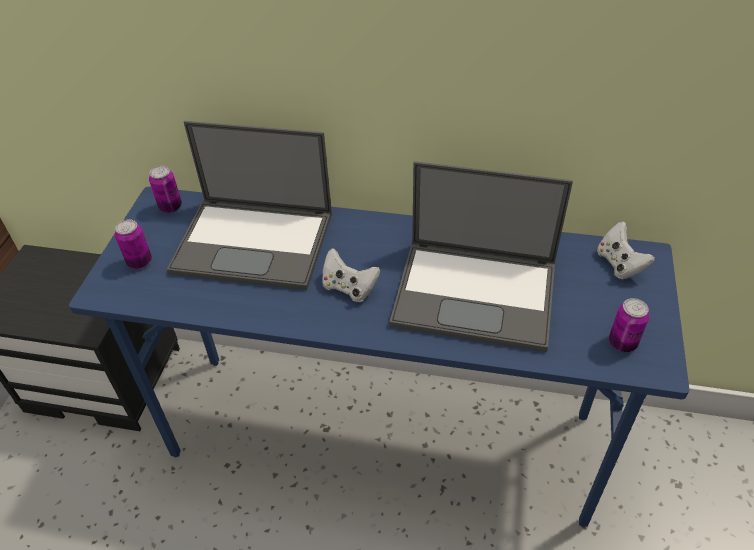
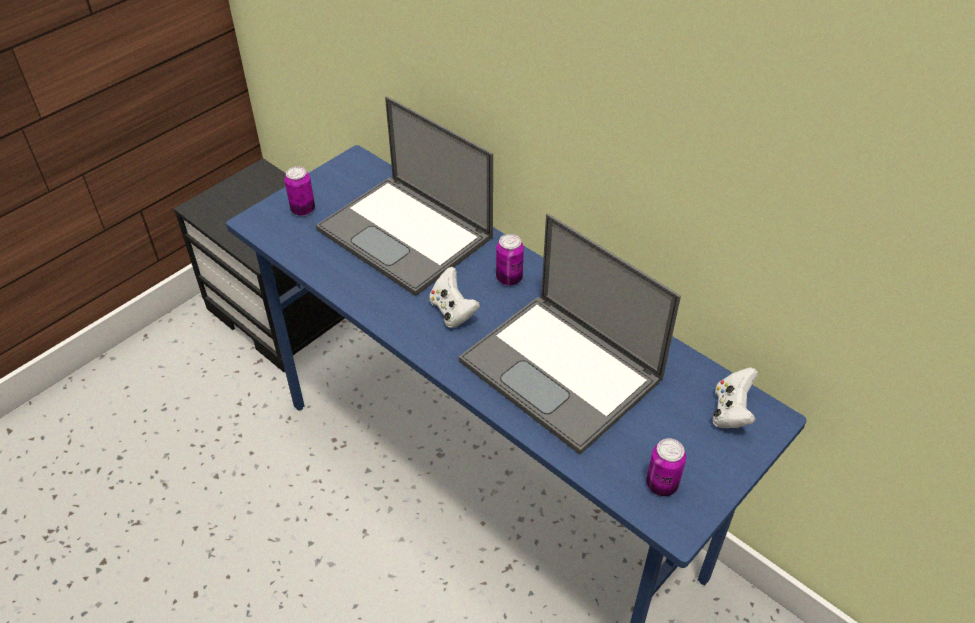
camera: 30 degrees right, 0 degrees up
(170, 207) = (362, 172): can -> can (509, 278)

